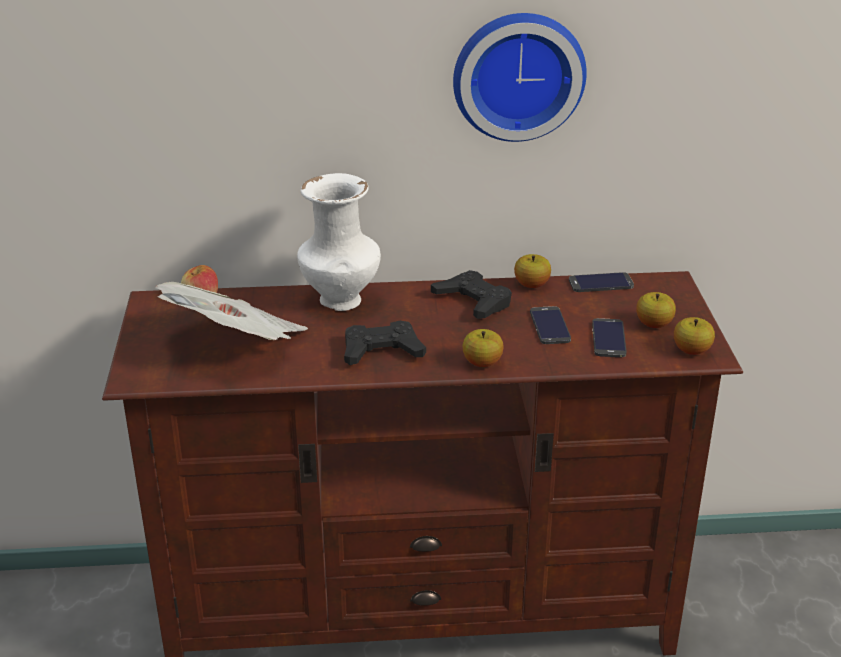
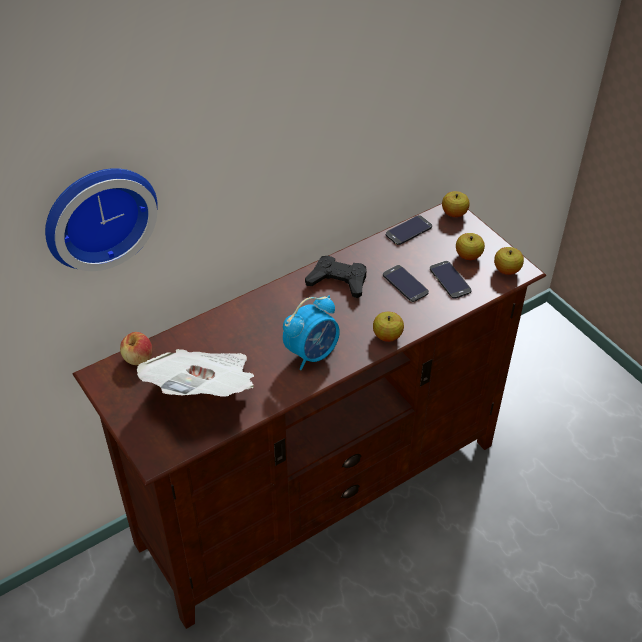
camera: 30 degrees left, 15 degrees up
(341, 302) = (246, 318): white vase -> none
(381, 351) = (312, 353): black game controller -> alarm clock
(518, 74) = (341, 106): wall clock -> wall clock (98, 214)
(531, 285) = (365, 250): apple -> apple (454, 213)

